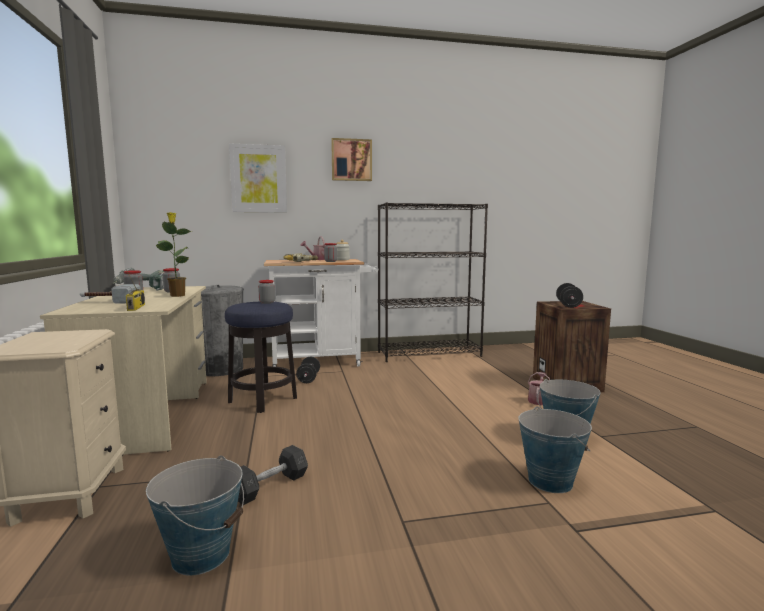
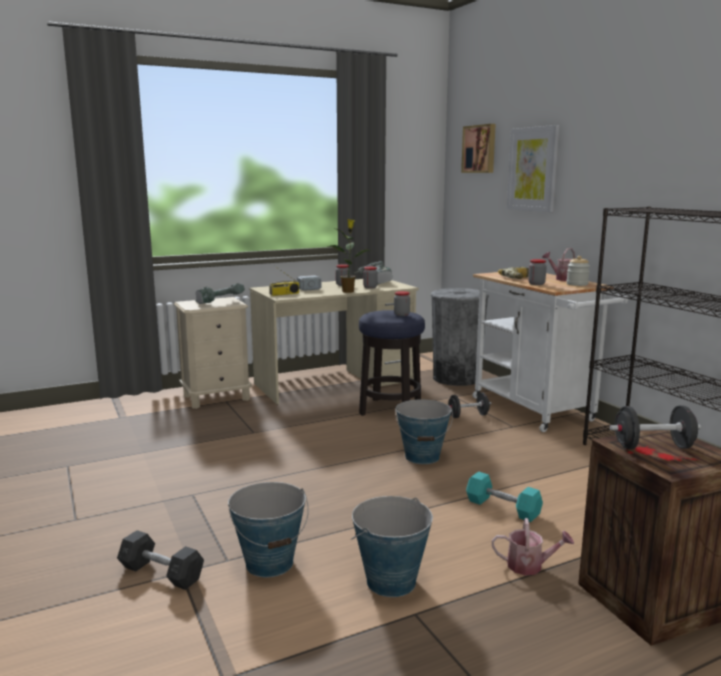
camera: 75 degrees right, 5 degrees up
(62, 337) = (220, 302): none -> power drill
(201, 555) = (157, 442): bucket -> bucket (422, 456)
(270, 486) = (234, 443): grey dumbbell -> grey dumbbell (161, 573)
(351, 160) = (628, 136): picture -> picture (480, 149)
(468, 394) = (502, 508): none -> turquoise dumbbell

